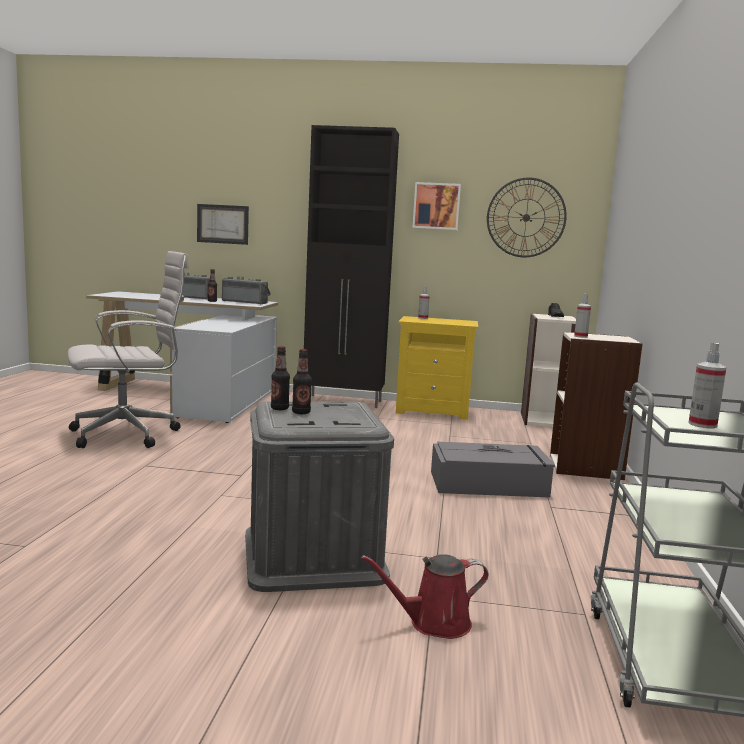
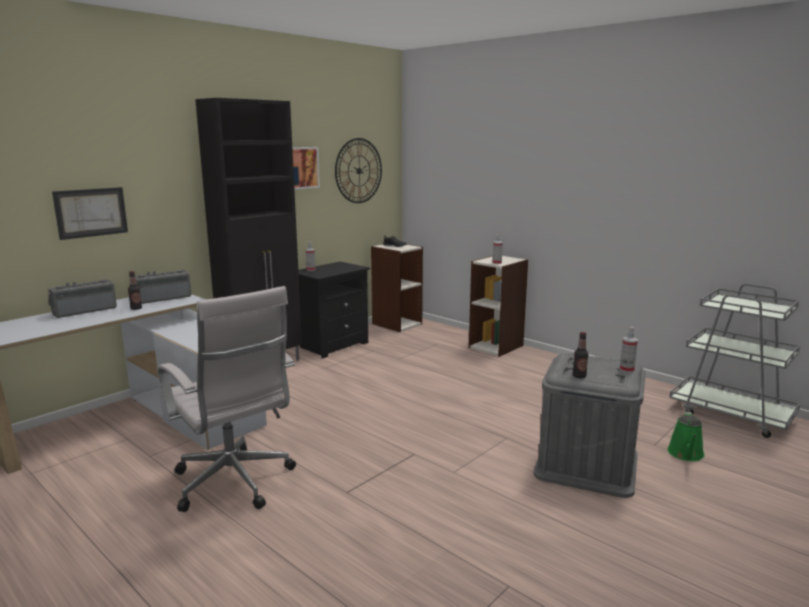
camera: 55 degrees left, 5 degrees up
(129, 434) = (235, 484): white office chair -> white office chair turned 135 degrees clockwise
(301, 412) = (594, 373): bottle -> none
(433, 410) = (332, 345): yellow nightstand -> black nightstand
(434, 623) = (686, 454): red watering can -> green watering can
(490, 484) = (503, 378): grey storage box -> none
(702, 425) = (746, 305): spray bottle -> spray bottle (627, 370)

